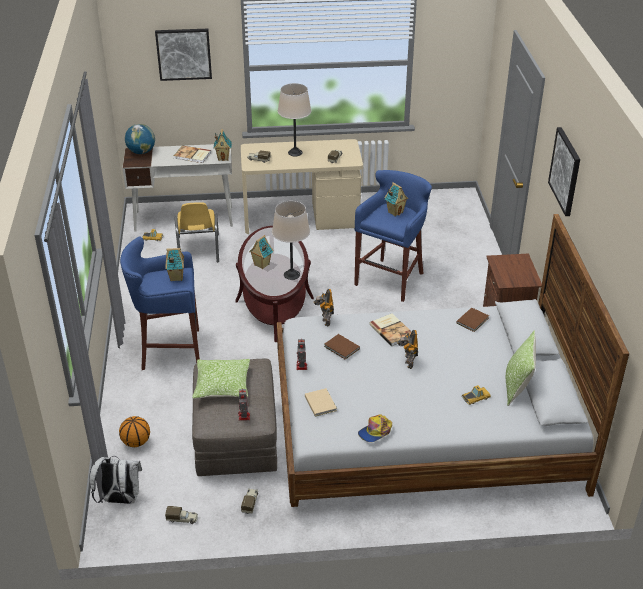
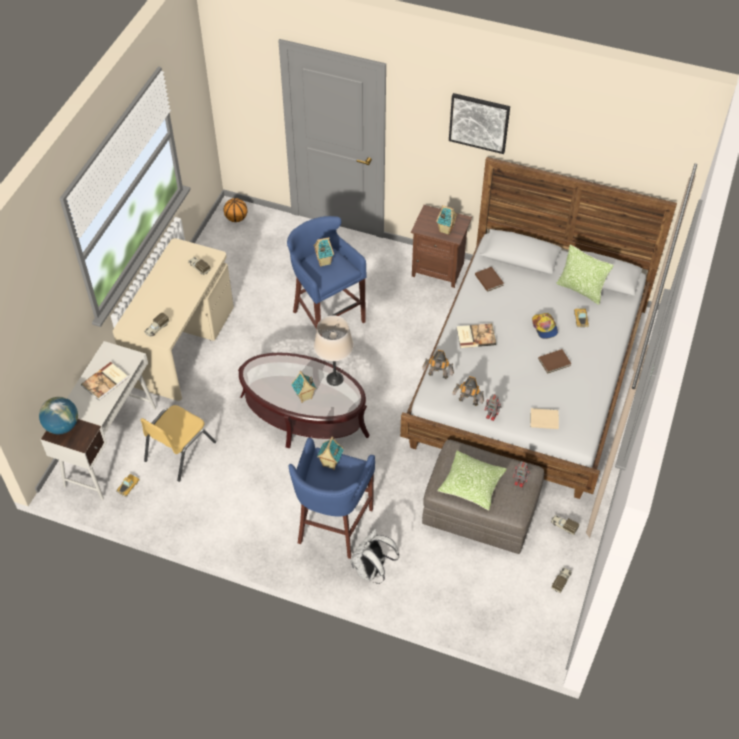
camera: 65 degrees left, 15 degrees up
(119, 499) = (518, 623): white backpack -> white backpack (372, 570)
(136, 442) = (451, 590): basketball -> basketball (236, 218)
(184, 54) = (39, 298): picture -> none
(198, 250) = (179, 451): yellow chair -> yellow chair turned 105 degrees clockwise
(223, 158) = (131, 356): toy house -> toy house (445, 229)
(295, 153) = (164, 294): beige table lamp -> none
(342, 348) = (483, 378): brown book -> brown book (555, 362)
(375, 431) = (592, 396): cap -> cap (544, 327)
(408, 361) = (520, 342): toy robot -> toy robot (468, 402)

